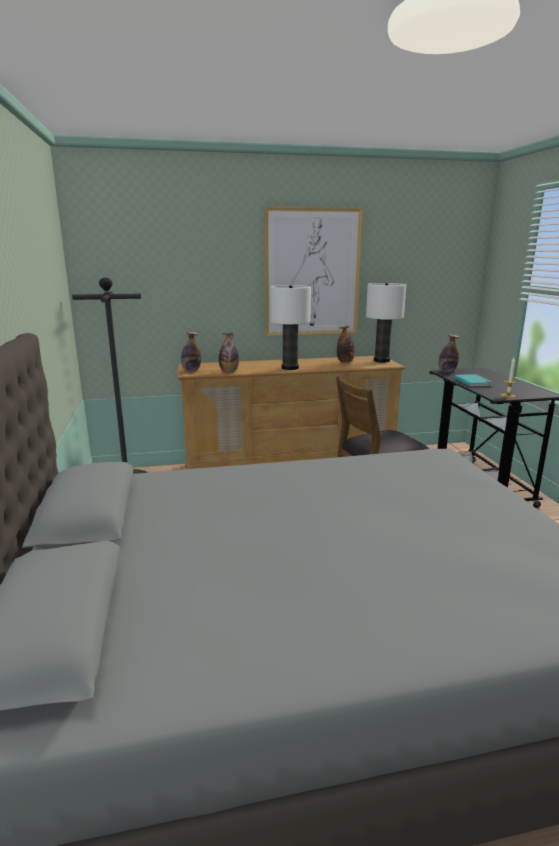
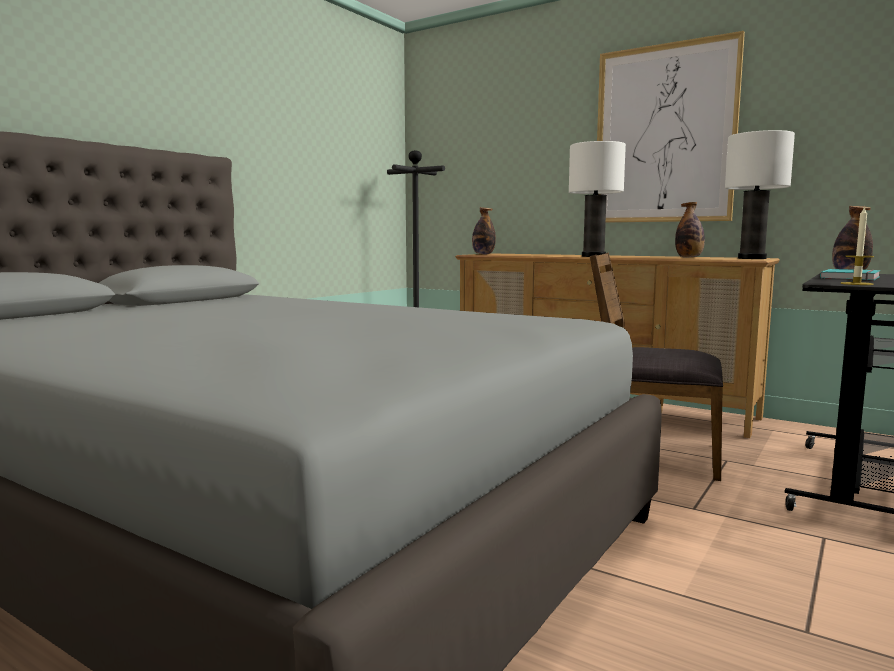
camera: 45 degrees right, 10 degrees down
(229, 372) = (515, 255): bottle -> none

